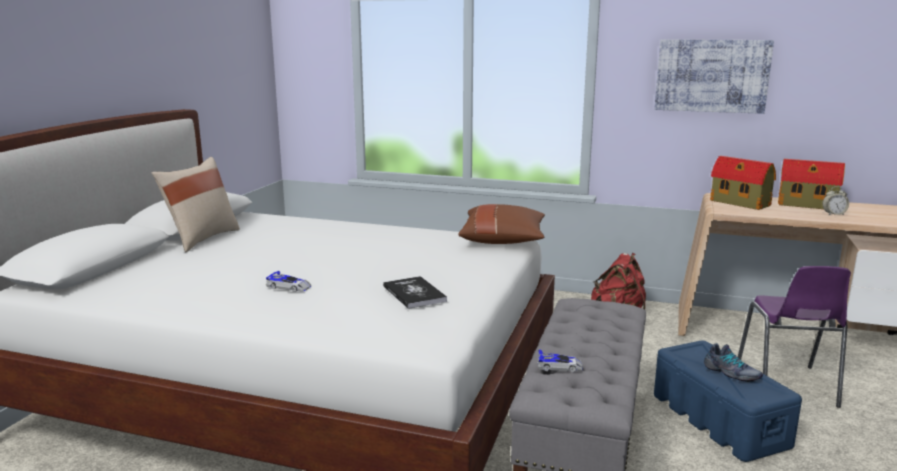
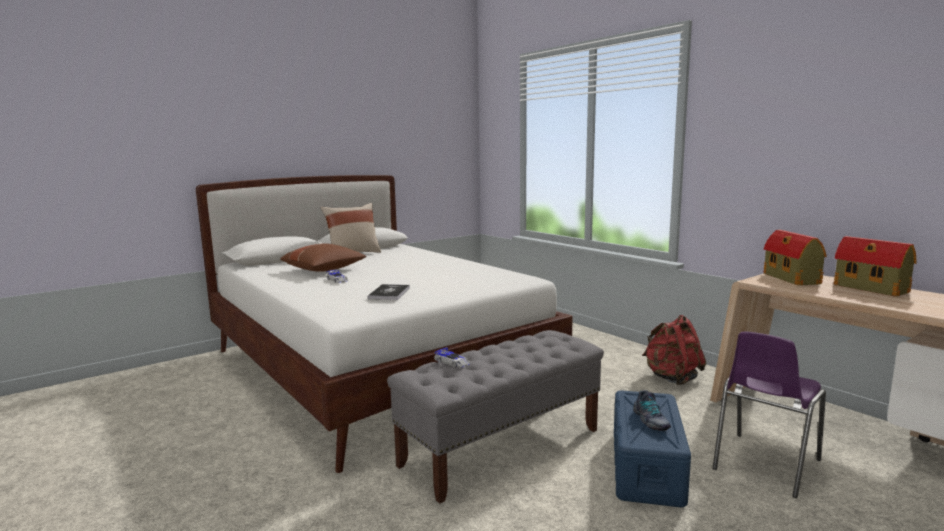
camera: 35 degrees right, 5 degrees down
(503, 240) = (522, 278): brown pillow -> brown pillow (324, 270)
(711, 75) = (785, 151): picture -> none
(833, 214) = (881, 298): alarm clock -> none

